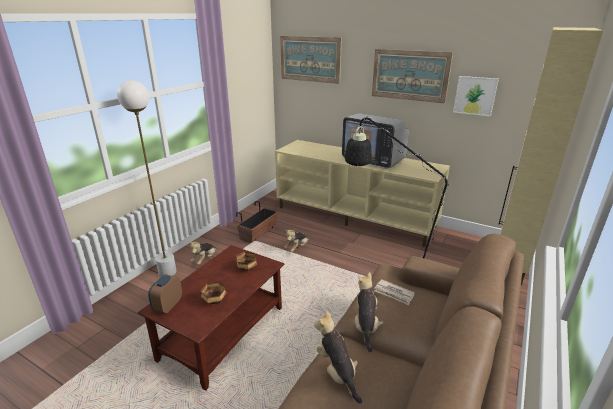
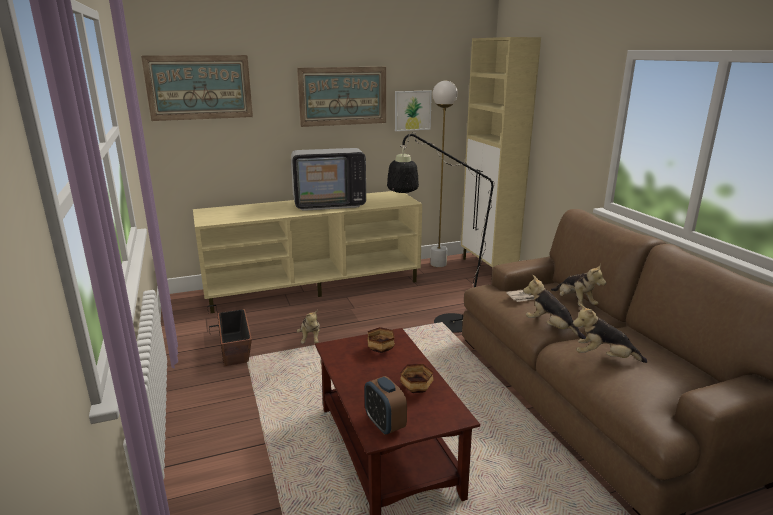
camera: 50 degrees left, 5 degrees down
(167, 272) = (195, 453): white floor lamp -> white floor lamp (438, 264)
(204, 260) = (221, 410): plush toy -> plush toy (574, 303)

